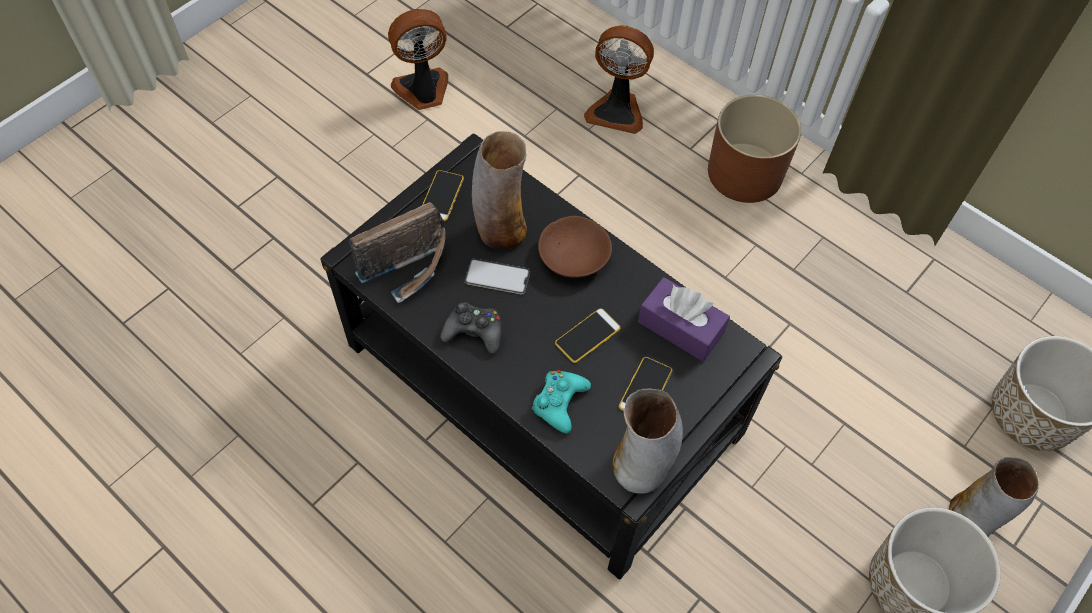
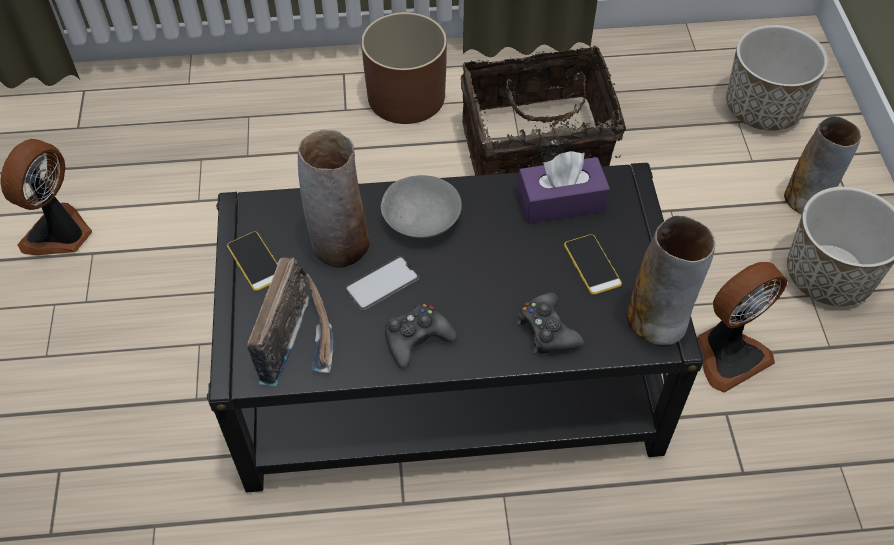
camera: 45 degrees left, 5 degrees down
(559, 402) = (547, 330): turquoise game controller -> black game controller
(574, 255) = (420, 217): brown bowl -> grey bowl
(587, 336) = (505, 265): phone -> none
(617, 110) = (254, 124): fan -> fan (728, 354)
(793, 291) = (536, 151): none -> basket

